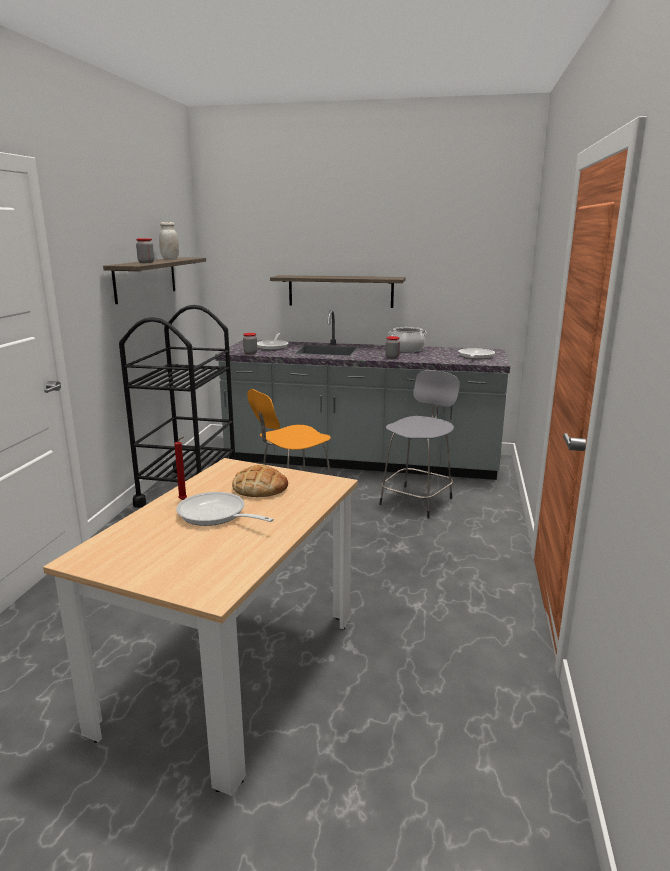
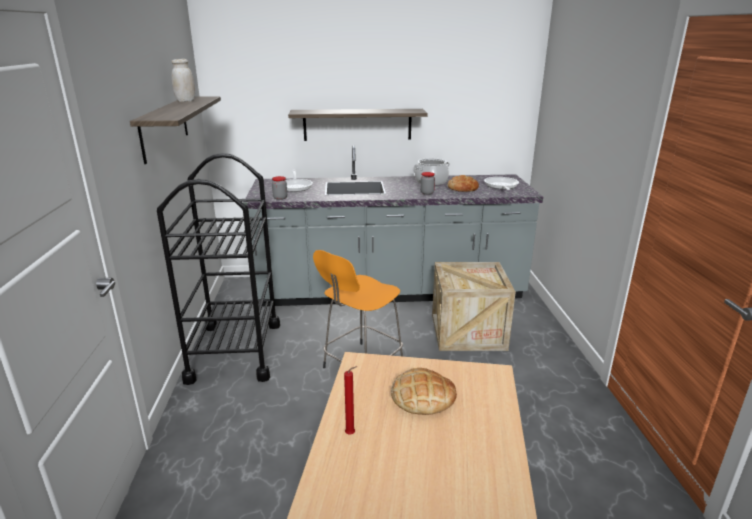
camera: 15 degrees left, 5 degrees up
(146, 262) = (173, 111): jar -> none
(216, 515) = (408, 455): frying pan -> none
(417, 500) = (468, 332): grey stool -> crate
(433, 356) = (462, 188): none -> bread

